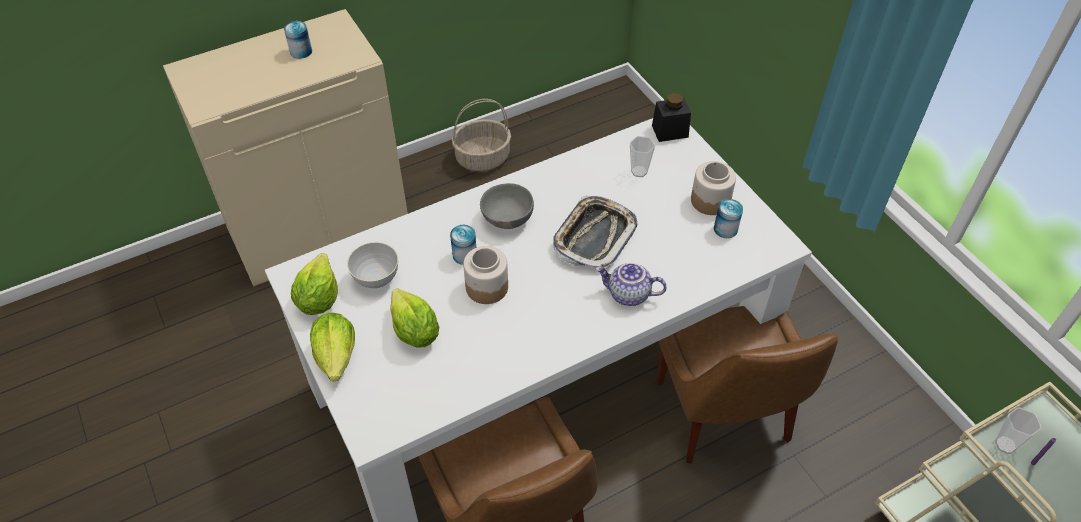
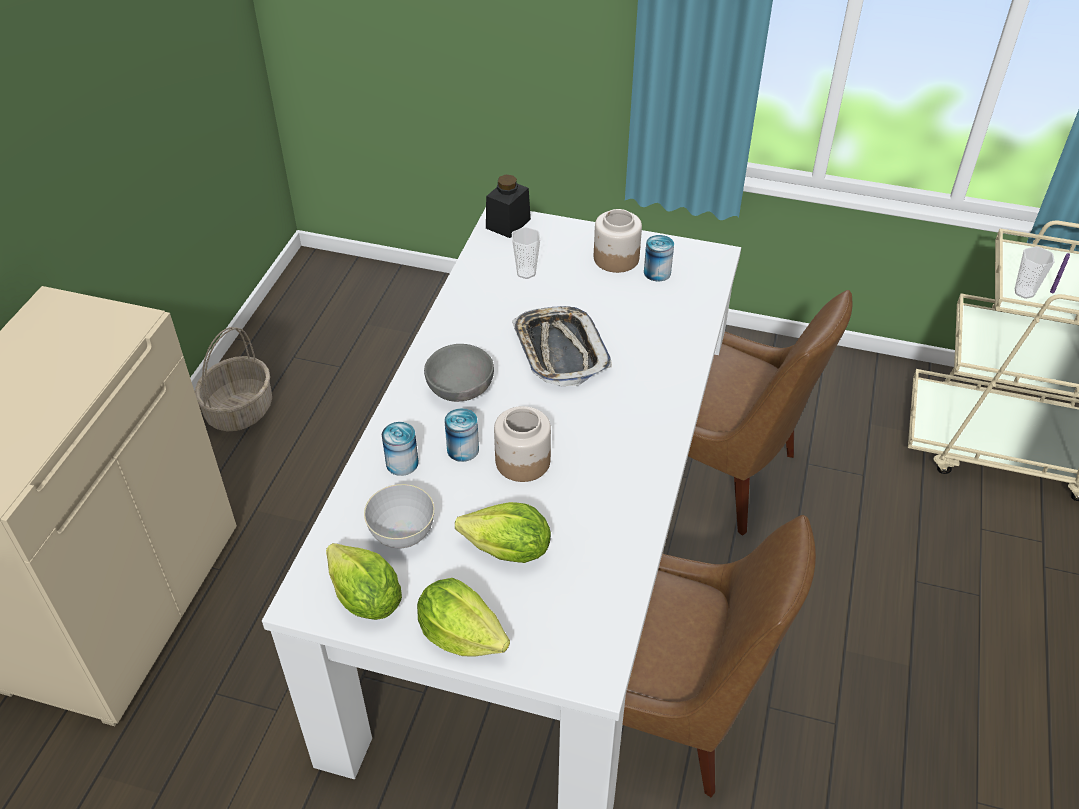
camera: 45 degrees left, 5 degrees down
(301, 51) = (46, 357): can -> can (402, 463)
(628, 295) = (652, 377): teapot -> none

